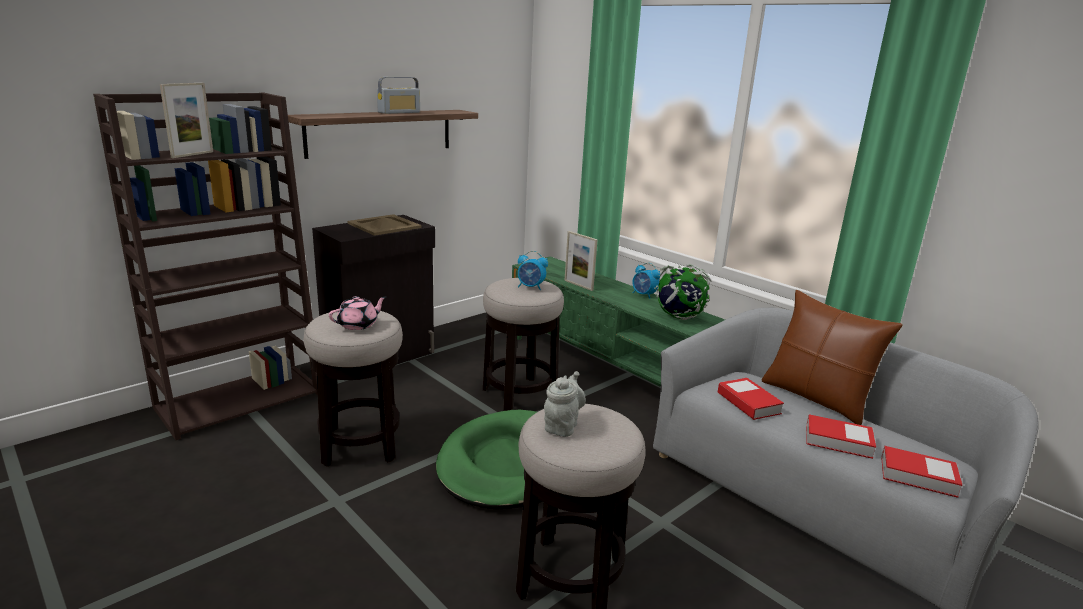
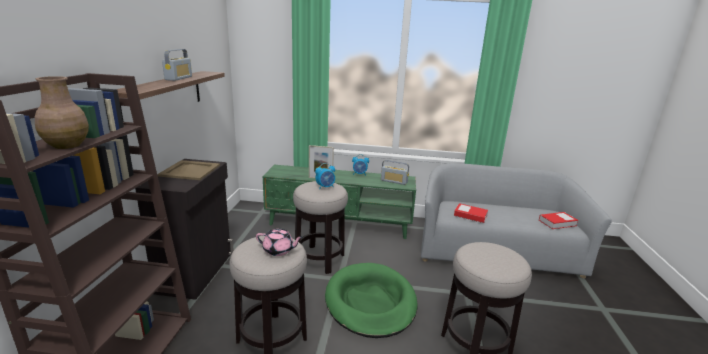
camera: 40 degrees left, 0 degrees up
(192, 154) = (66, 145): picture frame -> brown vase
(358, 325) = (279, 250): pink teapot -> pink teapot turned 90 degrees clockwise
(562, 425) = (486, 260): grey teapot -> none
(679, 317) = (394, 181): globe -> radio
(816, 398) = (484, 203): brown pillow -> none
(838, 441) = (519, 219): book -> none

